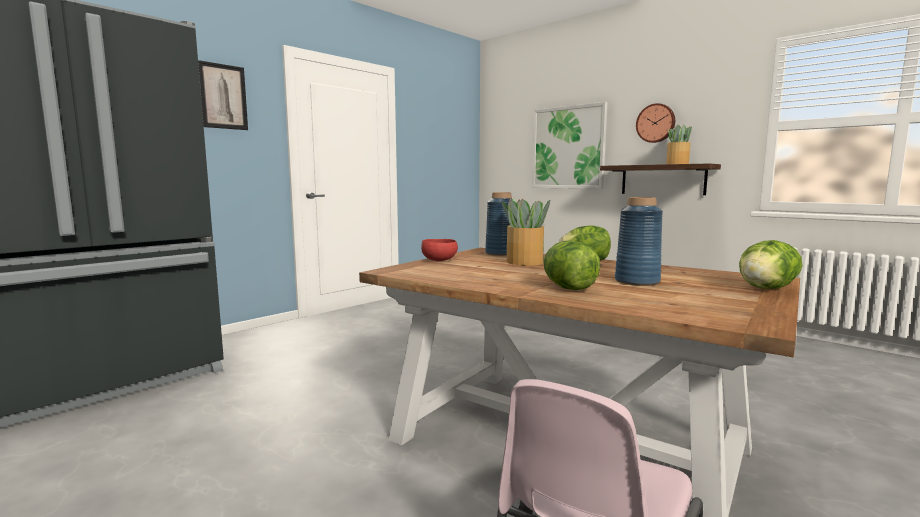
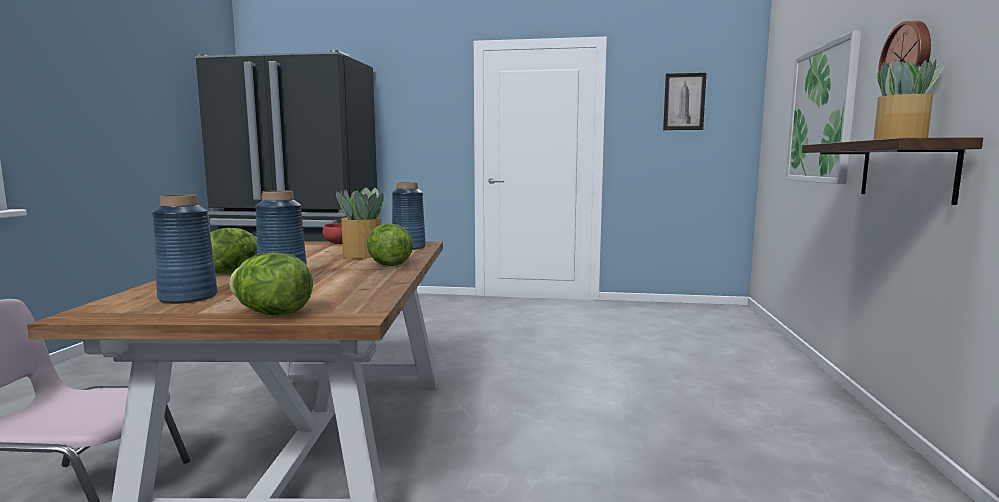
camera: 55 degrees right, 0 degrees up
(223, 96) = (419, 96): picture -> picture (684, 101)
(691, 301) = (188, 297): none -> blue vase

